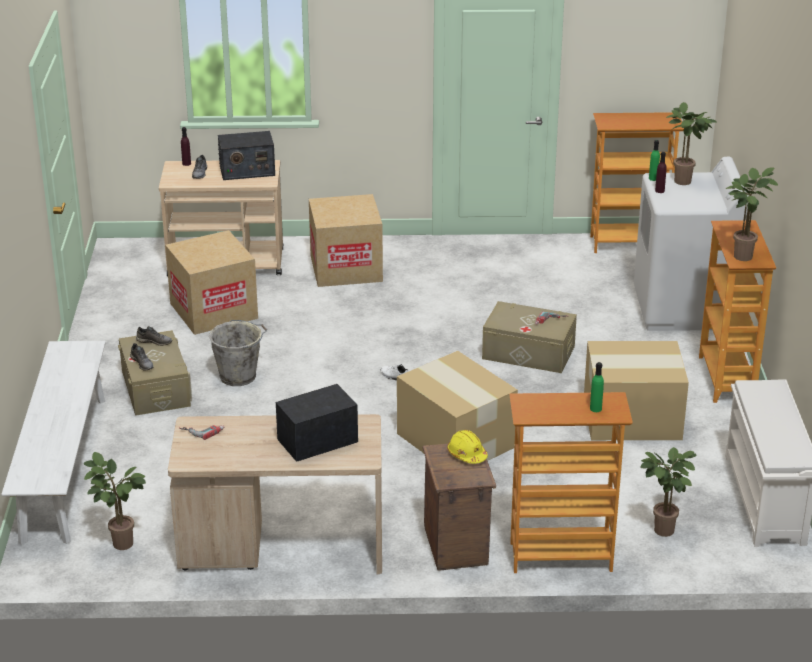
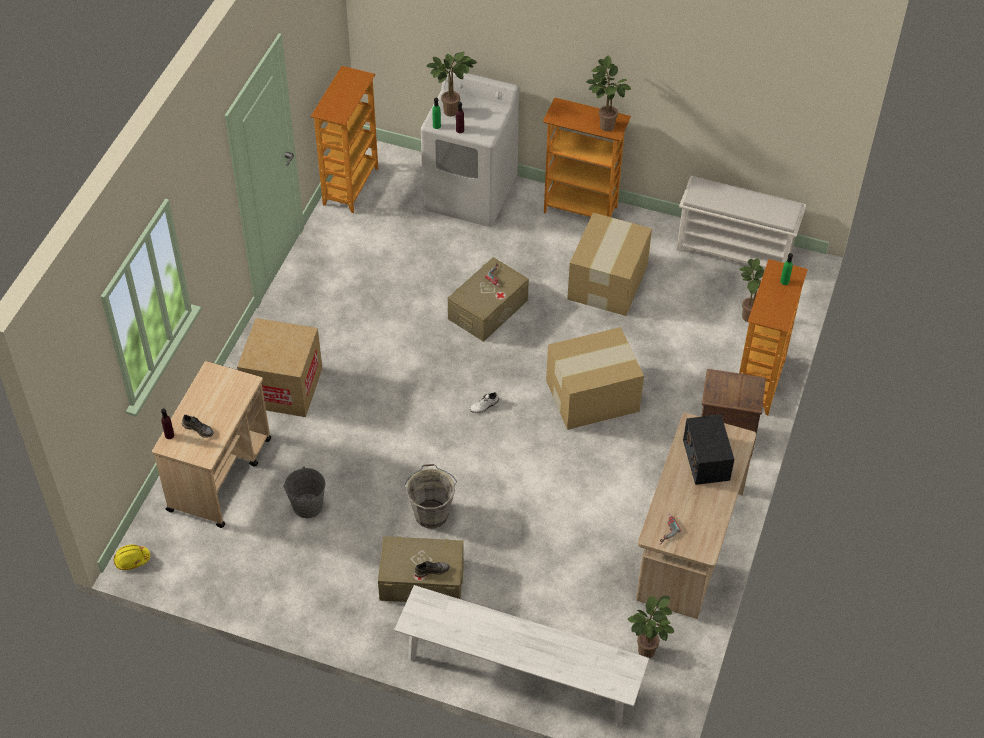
camera: 70 degrees left, 20 degrees up
(154, 341) = (398, 553): grey shoe -> none
(213, 311) = (307, 506): cardboard box -> grey bucket
(247, 171) = (214, 391): radio -> none
(467, 454) = (724, 381): yellow hard hat -> yellow hard hat (132, 560)

